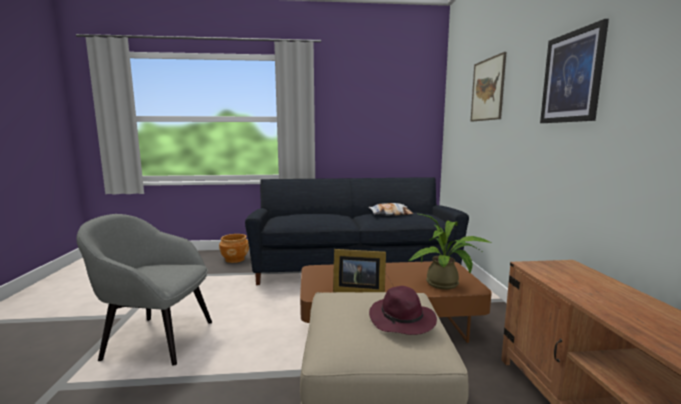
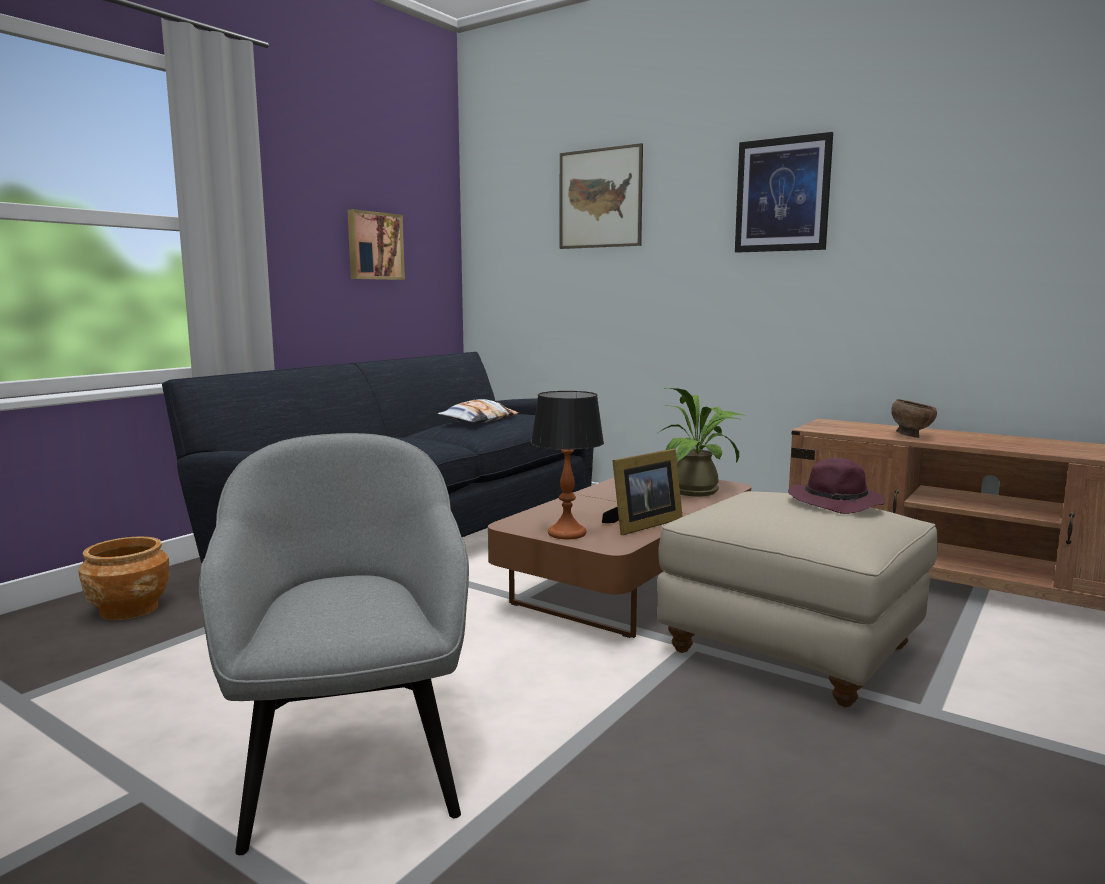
camera: 50 degrees left, 0 degrees up
(157, 339) = (351, 768): grey armchair -> grey armchair turned 120 degrees clockwise
(317, 281) = (567, 533): none -> table lamp
(381, 123) = (374, 246): none -> picture
(591, 297) = (911, 436): none -> brown bowl

